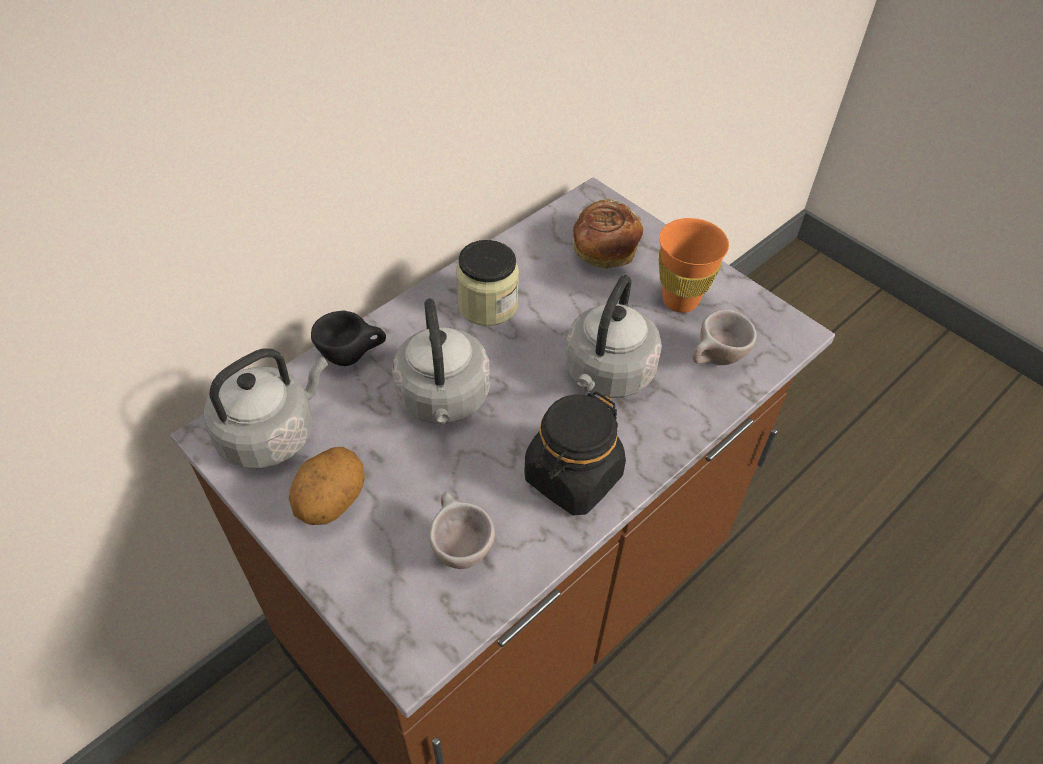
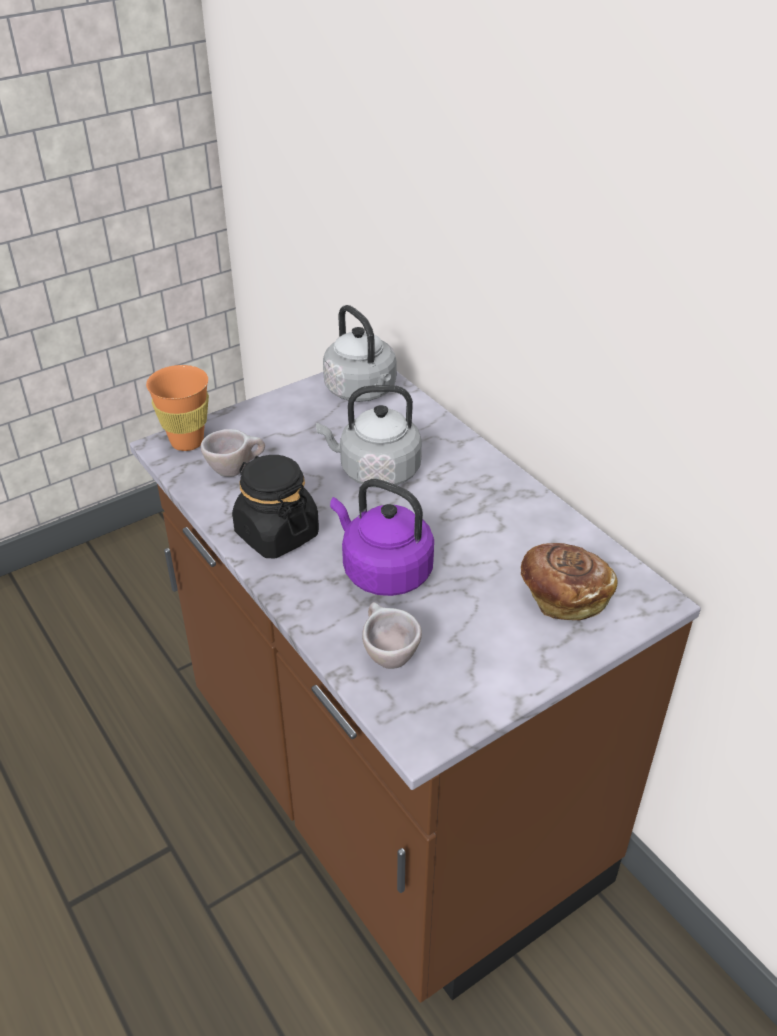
camera: 100 degrees right, 10 degrees down
(331, 501) = (295, 416): potato -> none
(353, 356) = (432, 427): black cup -> none
(487, 305) = (485, 504): jar -> none
(607, 375) = (383, 571): grey kettle -> purple kettle
(680, 300) = (480, 644): orange cup -> orange cup (187, 442)

